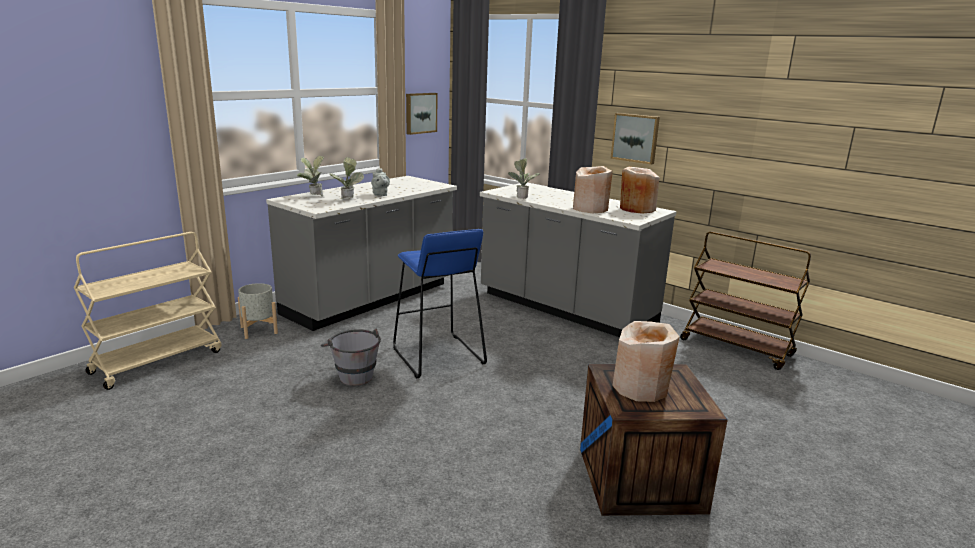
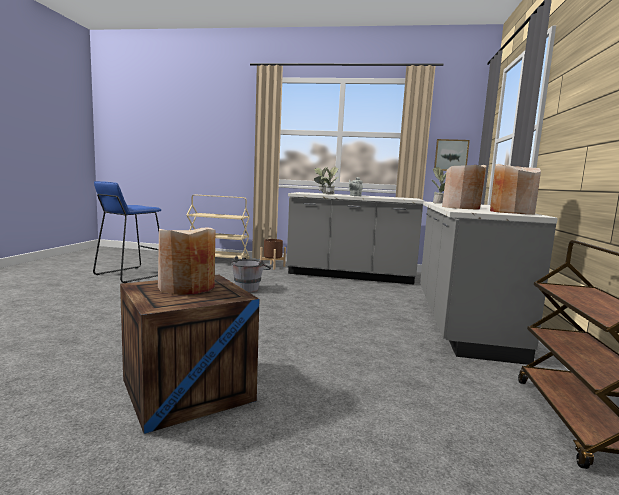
camera: 60 degrees right, 10 degrees down
(258, 330) = (272, 266): grey planter -> brown planter
(437, 356) = (301, 300): blue stool -> blue stool (130, 275)
(635, 138) = (565, 143): picture -> none

